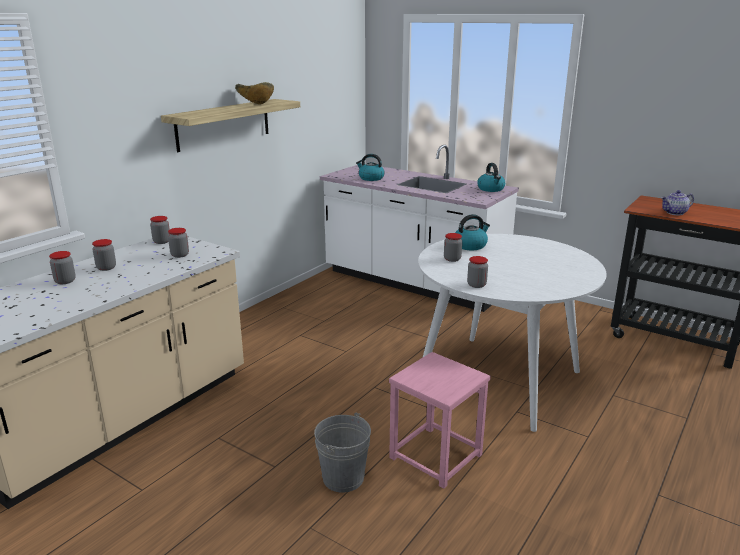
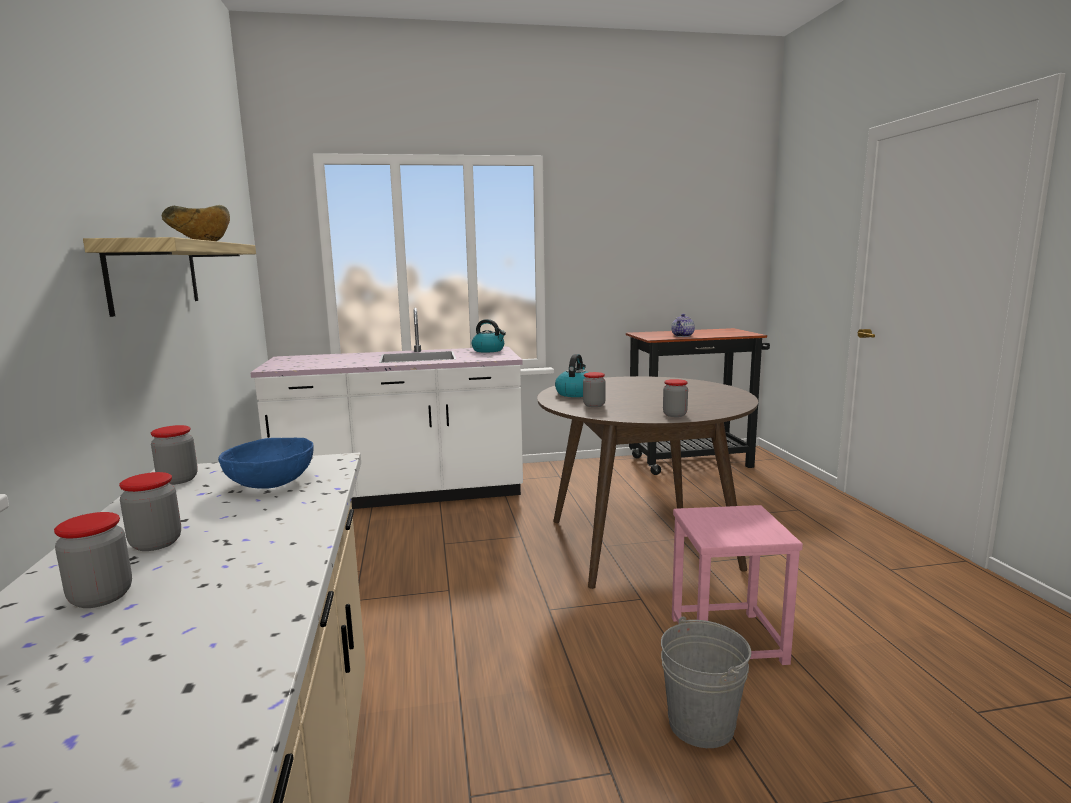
camera: 45 degrees left, 10 degrees down
(180, 255) = (271, 483): jar -> blue bowl
(370, 178) = (330, 363): kettle -> none
(499, 380) = (641, 544): white dining table -> brown dining table

